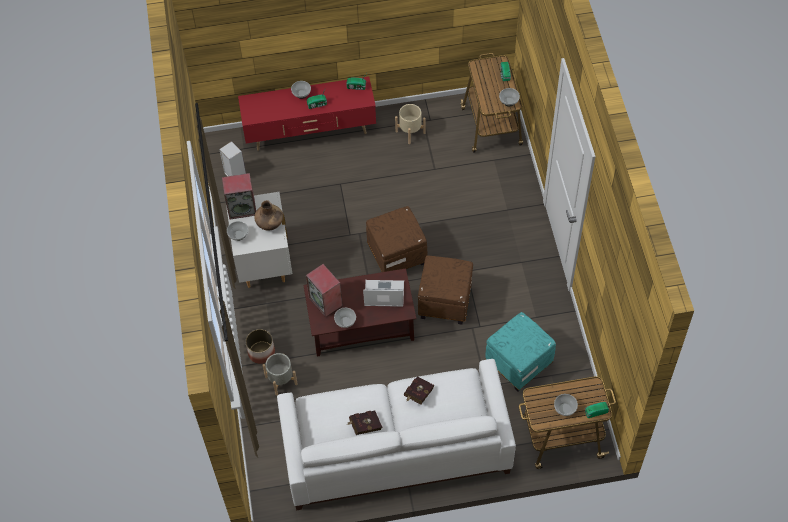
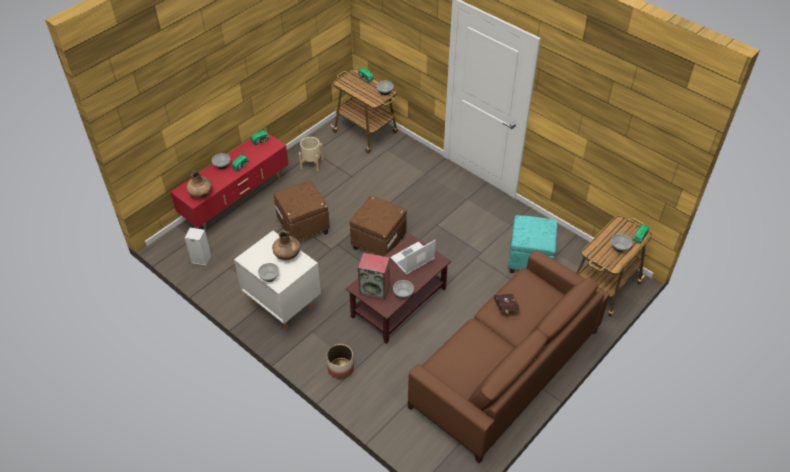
camera: 40 degrees left, 10 degrees down
(242, 208) = (254, 257): speaker -> none
(260, 114) = (201, 194): none -> brown vase
(281, 380) = (375, 378): grey planter -> none
(364, 426) = (490, 354): red book -> none
(394, 447) = (504, 368): white sofa -> brown sofa
(444, 301) = (441, 252): brown ottoman -> brown ottoman (303, 227)

